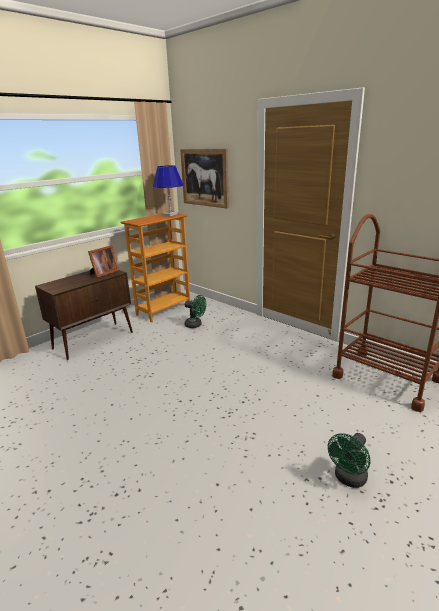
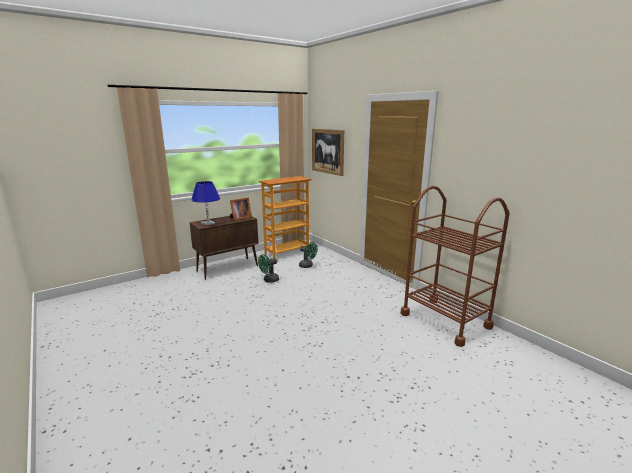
camera: 10 degrees right, 5 degrees down
(170, 214) = (298, 178): blue table lamp -> blue table lamp (208, 223)
(348, 479) = (380, 381): green fan -> green fan (269, 280)

